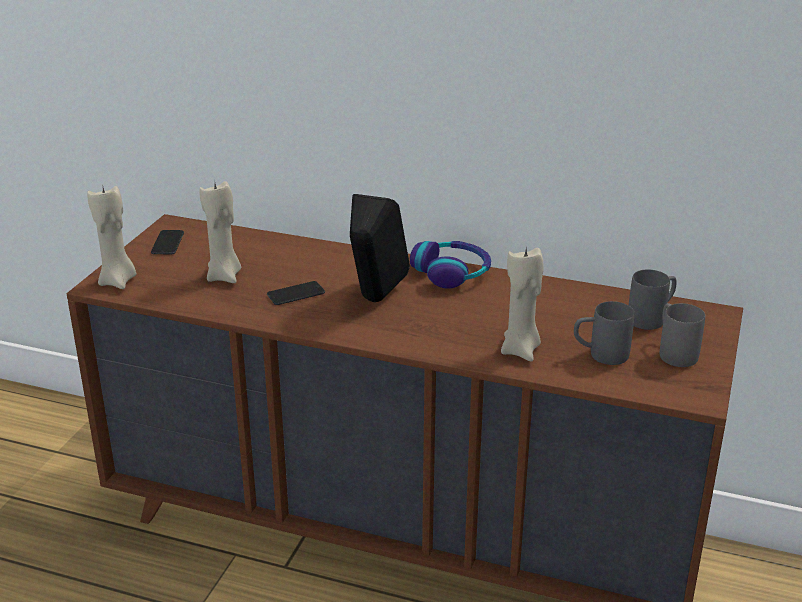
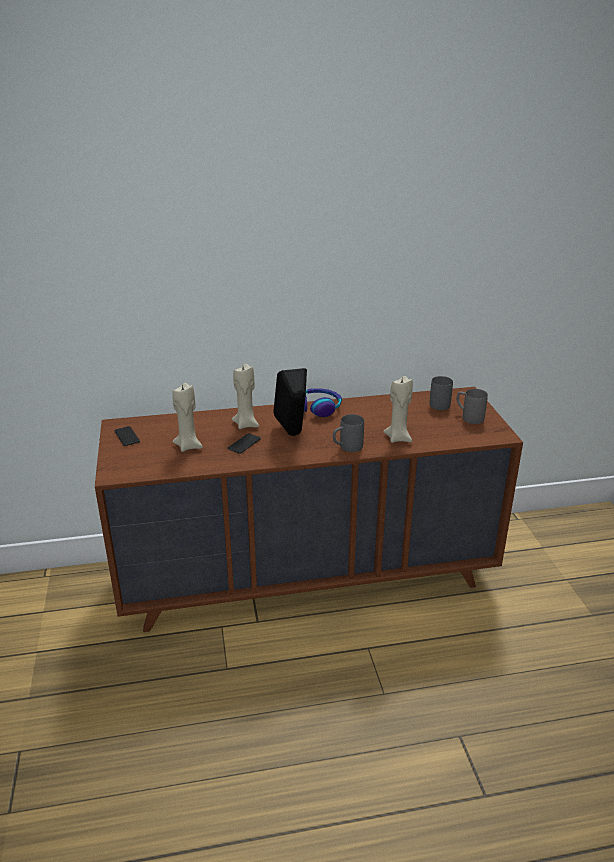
camera: 30 degrees left, 0 degrees up
(118, 281) = (122, 468): beige candle -> beige candle (246, 424)
(600, 355) = (437, 429): grey mug -> grey mug (346, 448)

